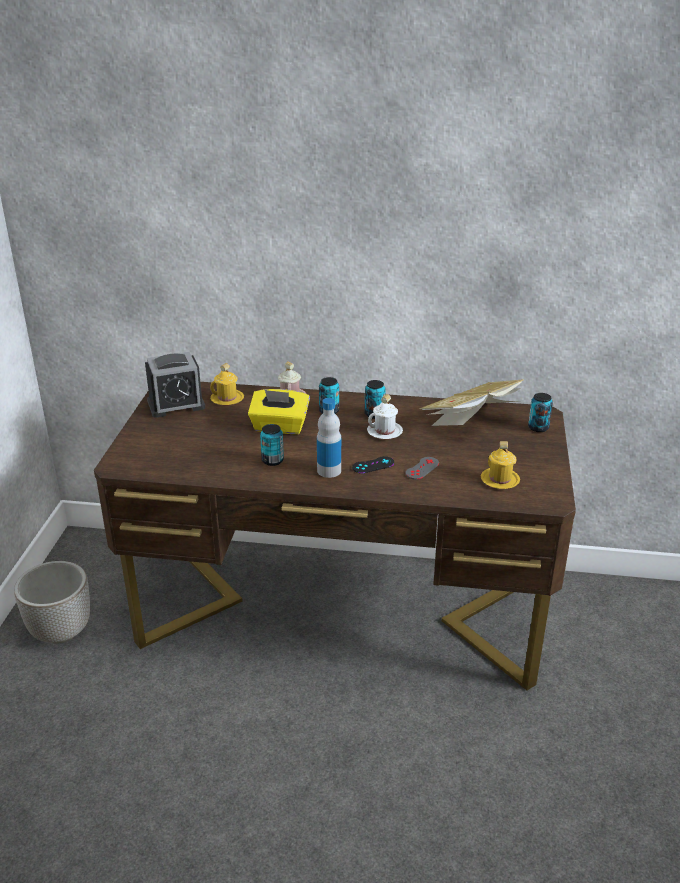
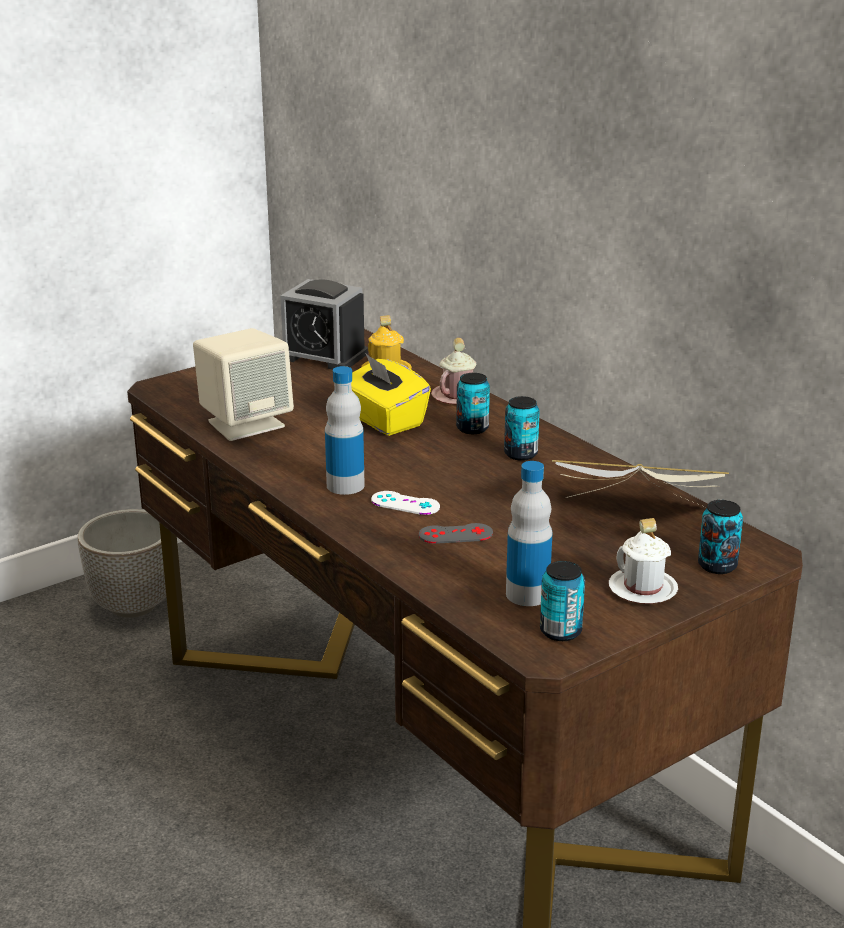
camera: 45 degrees right, 5 degrees down
(212, 463) = (246, 424): none -> beige speaker
(272, 460) = (308, 448): can -> can (560, 631)
(373, 465) = (405, 503): black game controller -> white game controller
(384, 431) = (493, 477): white mug -> white mug (642, 589)
(500, 480) = (527, 594): yellow mug -> bottle

